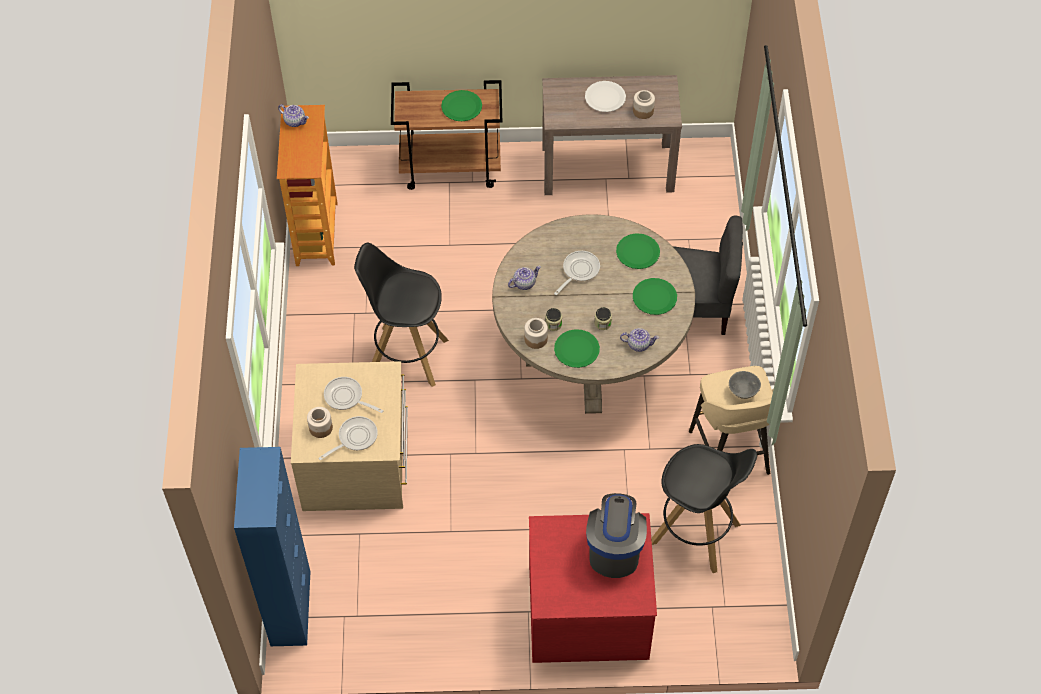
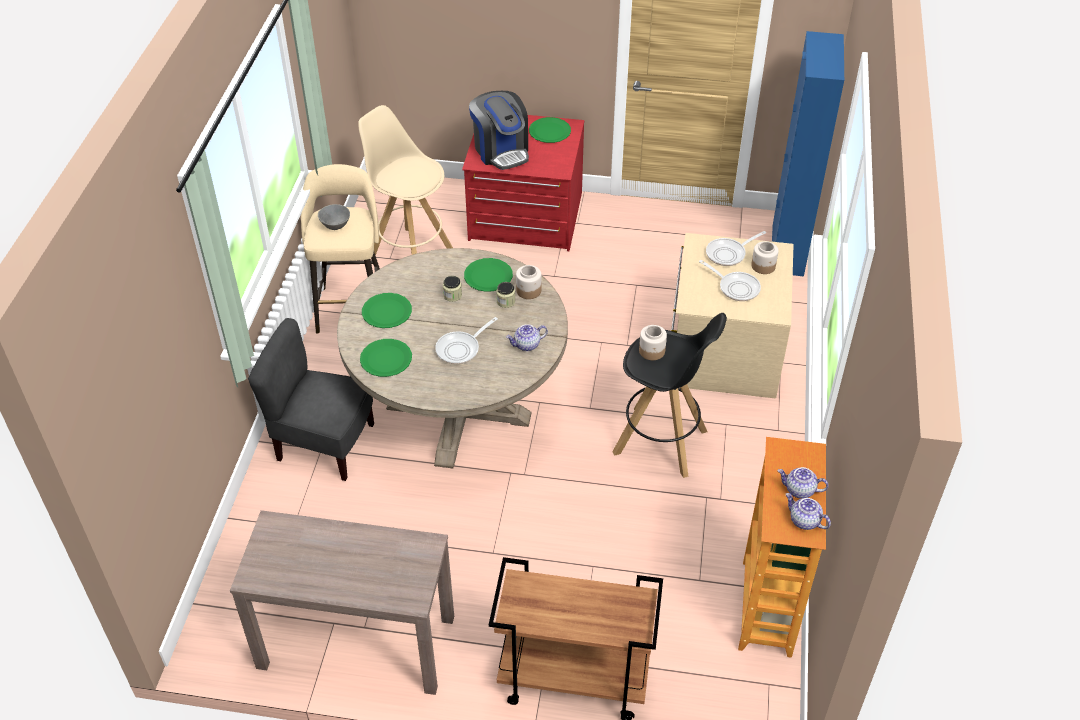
camera: 170 degrees left, 10 degrees down
(461, 107) = (555, 606): green plate -> green plate (550, 131)
(605, 97) = (346, 570): white plate -> none
(614, 548) = (501, 150): coffee machine -> coffee machine turned 45 degrees counterclockwise
(639, 344) = (422, 272): teapot -> teapot (799, 490)
(643, 111) = (303, 540): jar -> jar (652, 351)
(696, 534) = (411, 254): black stool -> beige stool

